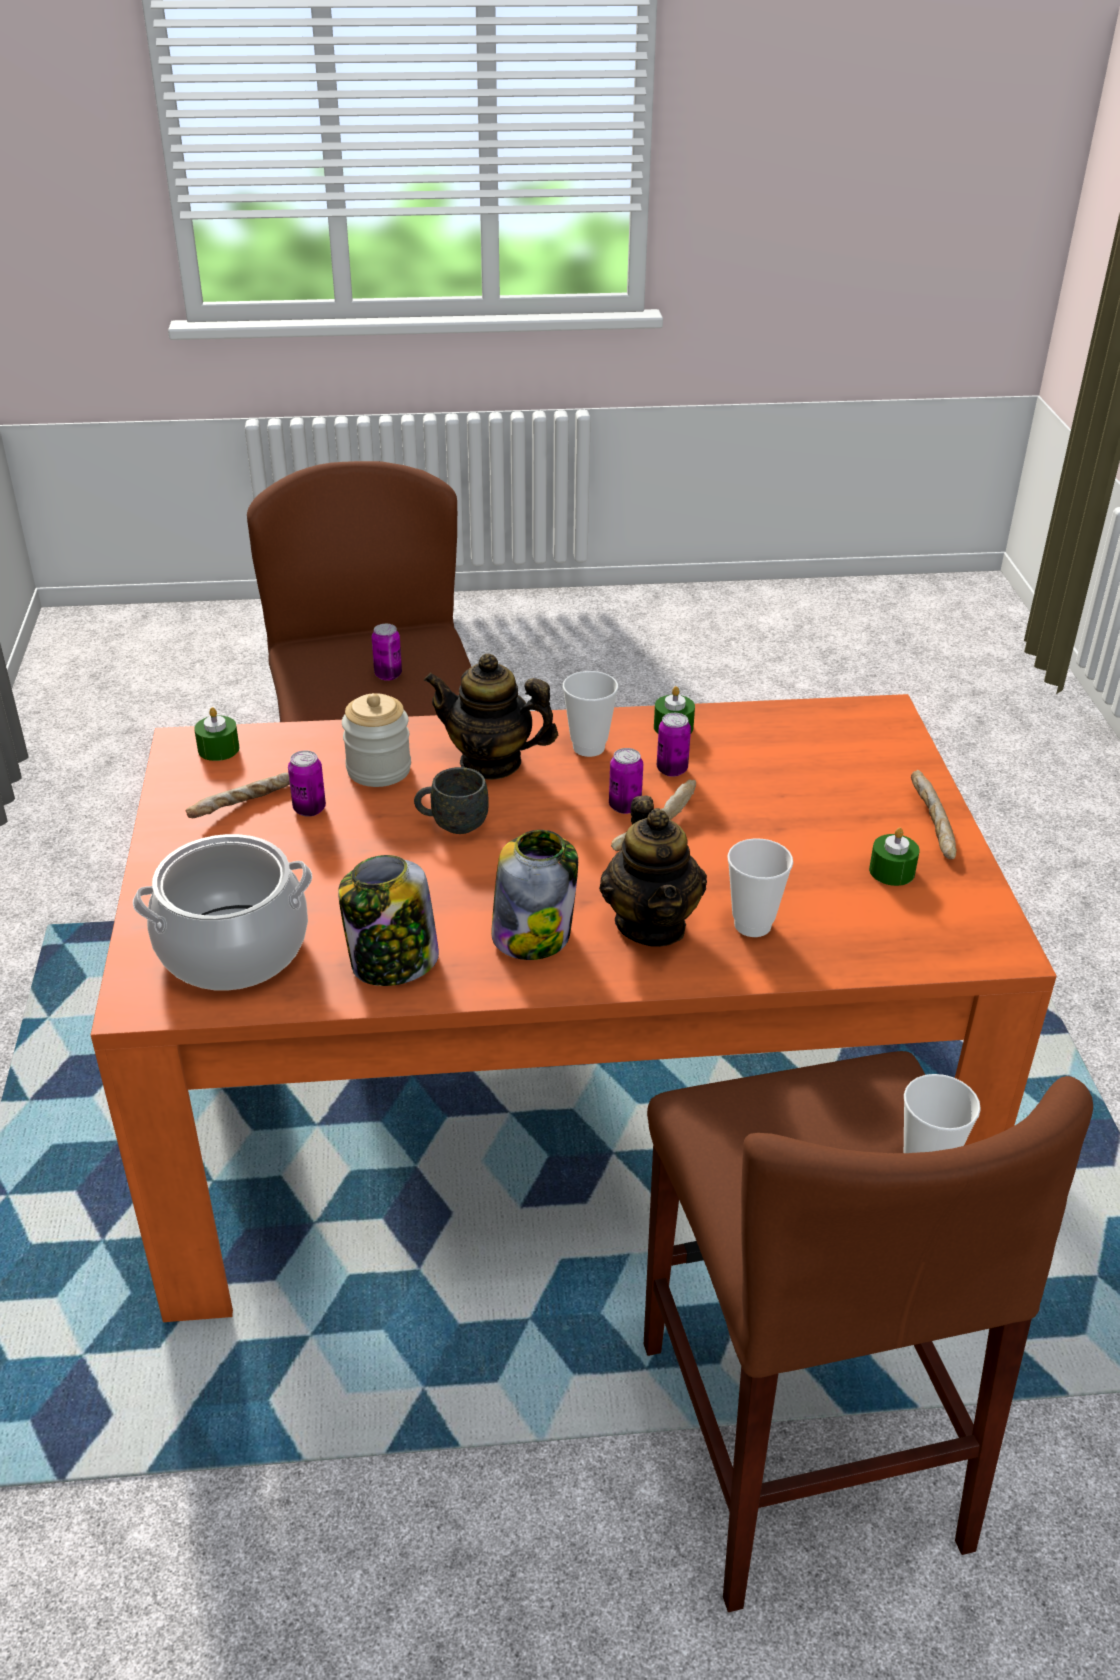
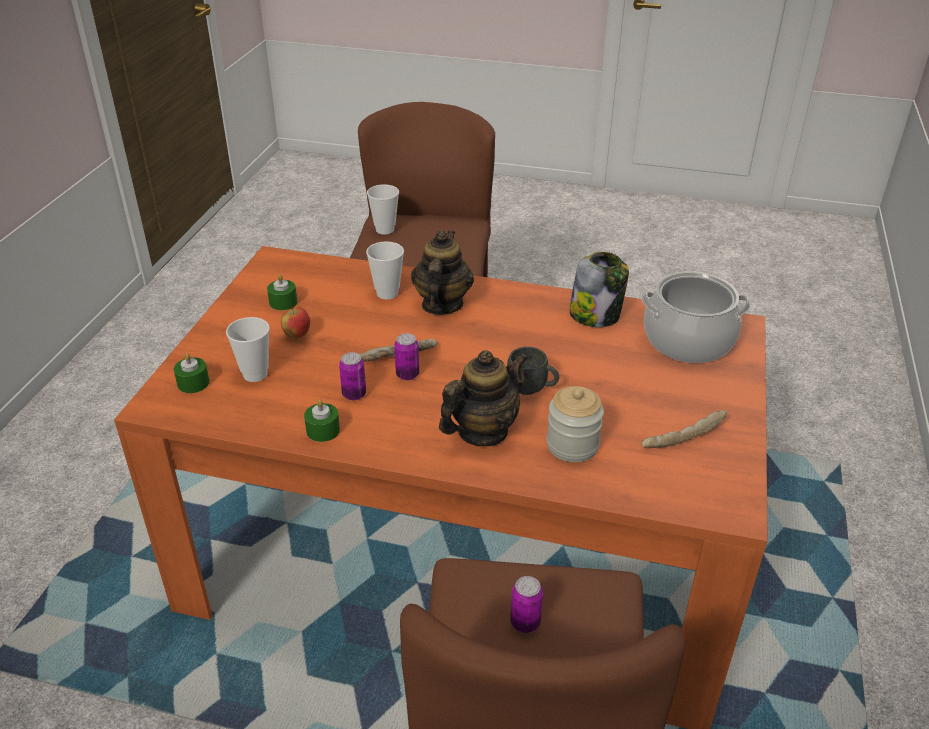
camera: 160 degrees left, 0 degrees up
(218, 749) = (705, 498): green candle -> green candle (193, 383)
(309, 809) = (632, 422): can -> none
(491, 762) = (482, 431): teapot -> teapot turned 75 degrees counterclockwise
(533, 934) = (511, 313): jar -> none
(588, 747) = (400, 427): cup -> cup (255, 374)
(816, 825) = (297, 336): none -> apple
(930, 825) = (229, 321): bread -> none

